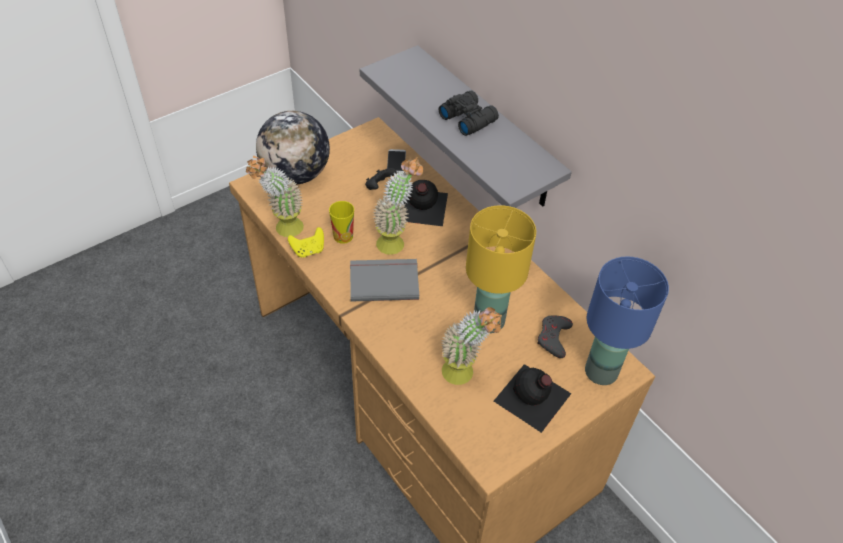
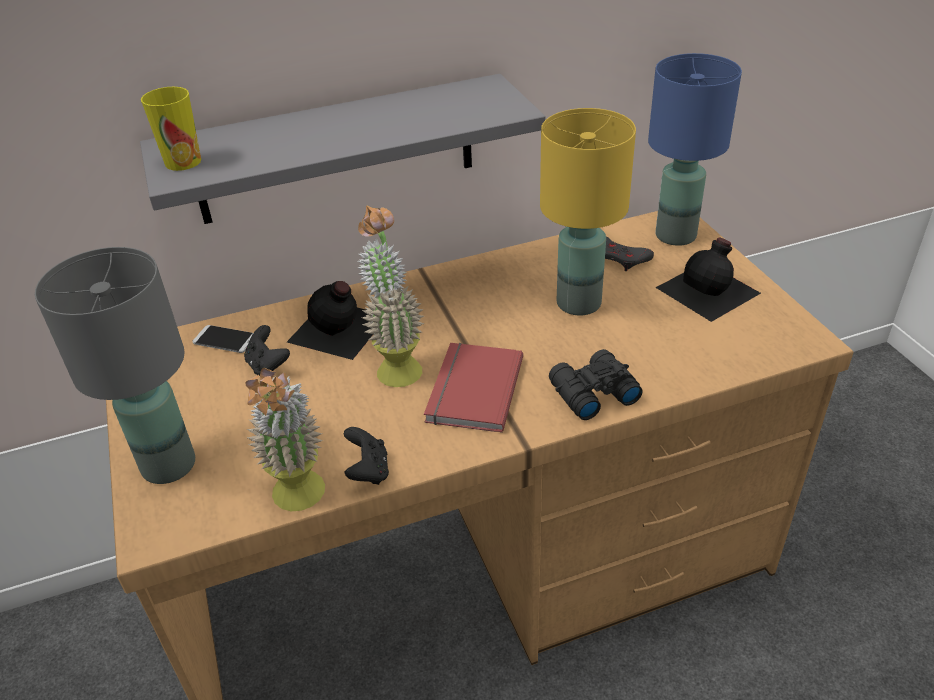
camera: 70 degrees left, 10 degrees down
(296, 174) = (169, 466): globe -> grey table lamp
(308, 250) = (368, 471): yellow game controller -> black game controller
(343, 236) = (356, 423): cup -> cup (183, 162)
(383, 280) = (471, 390): grey book -> red book
(465, 375) = (666, 338): potted plant -> none
(468, 118) = (352, 121): black binoculars -> black binoculars (591, 393)

